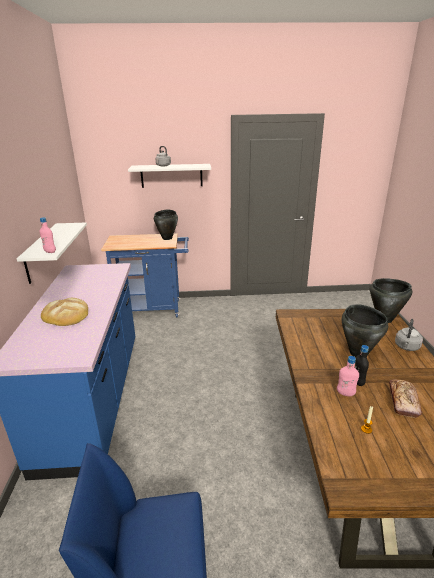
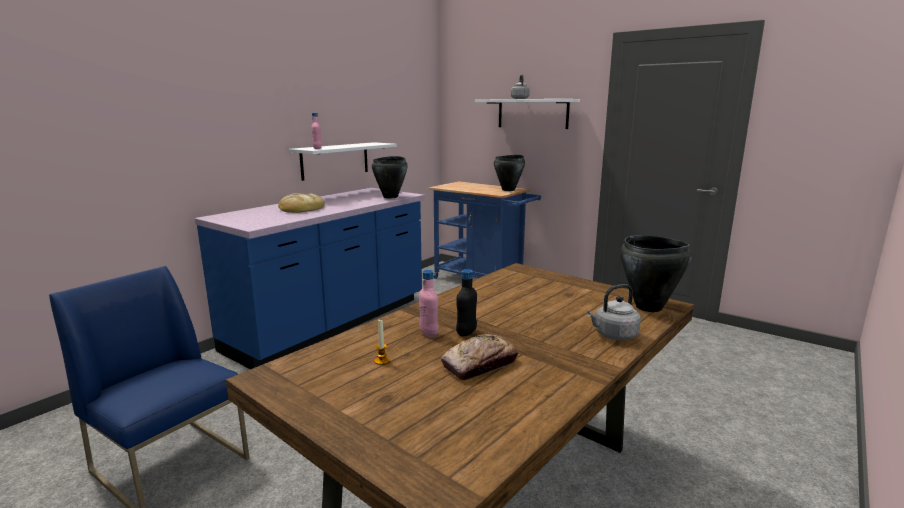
camera: 40 degrees right, 10 degrees down
(358, 353) = (528, 316): black cooking pot -> black cooking pot (391, 197)

